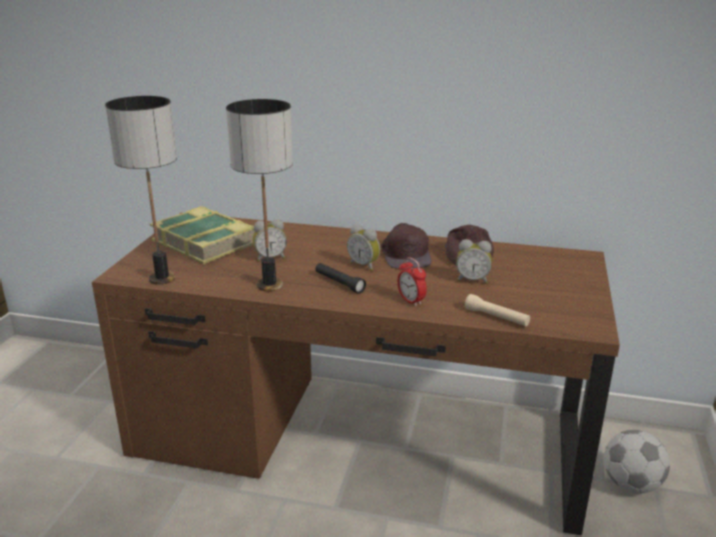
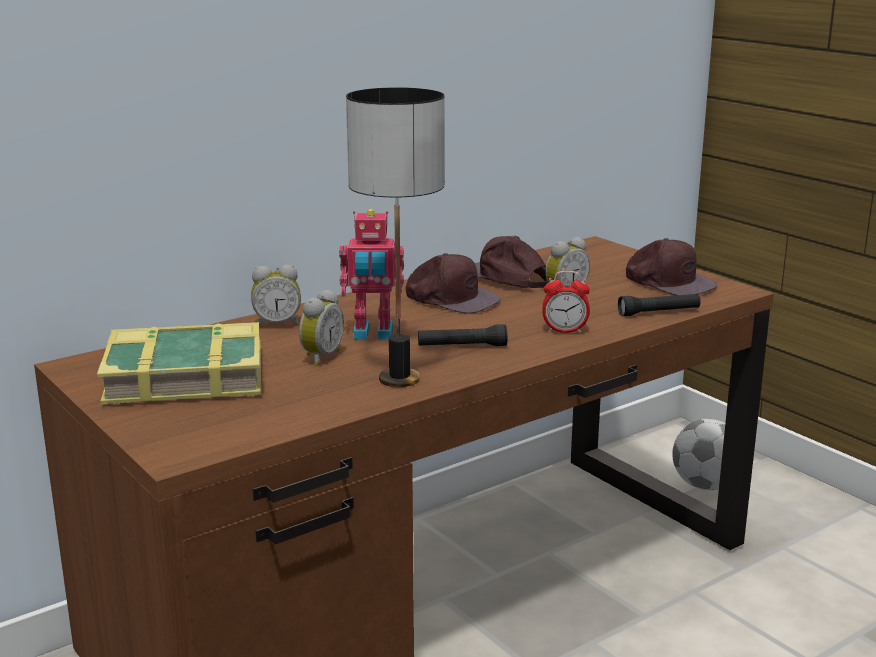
camera: 50 degrees left, 5 degrees down
(161, 279) = (251, 432): table lamp -> none
(320, 257) = (373, 334): none -> toy robot
(364, 265) = (439, 322): alarm clock -> alarm clock (277, 324)
(496, 317) = (659, 312): beige flashlight -> black flashlight
(562, 302) = (669, 282): none -> brown cap

